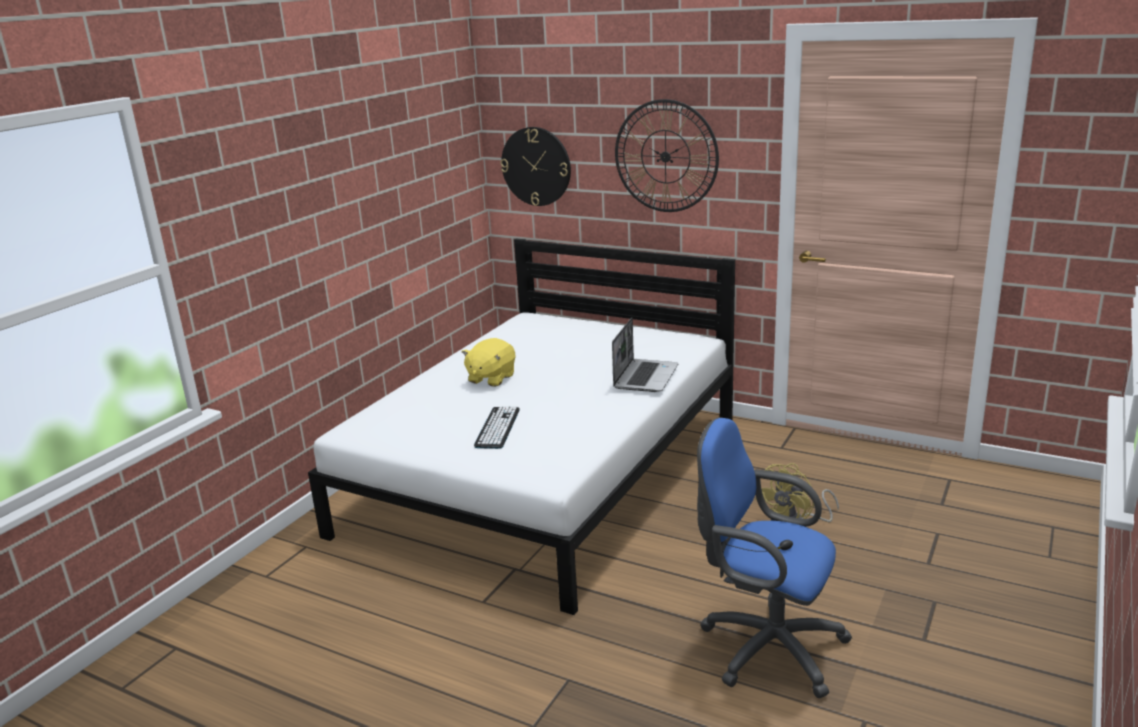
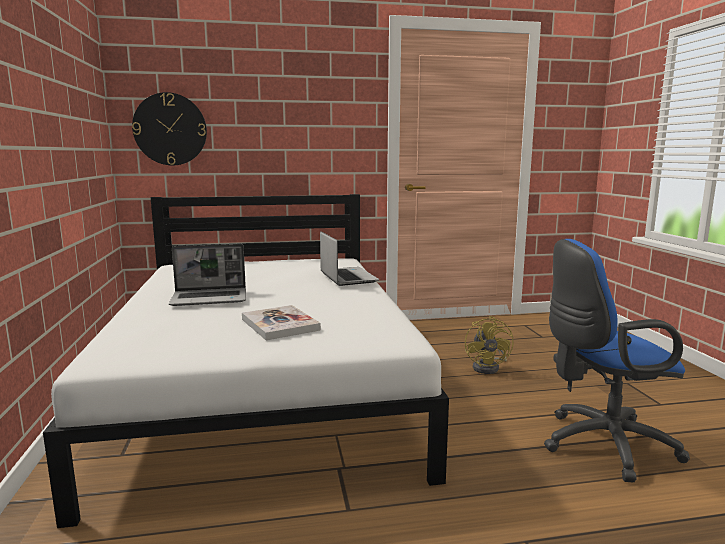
camera: 40 degrees left, 10 degrees down
(491, 378) = (210, 298): yellow plush toy -> laptop
(497, 428) = (280, 324): keyboard -> book
(665, 156) = (296, 116): wall clock -> none

